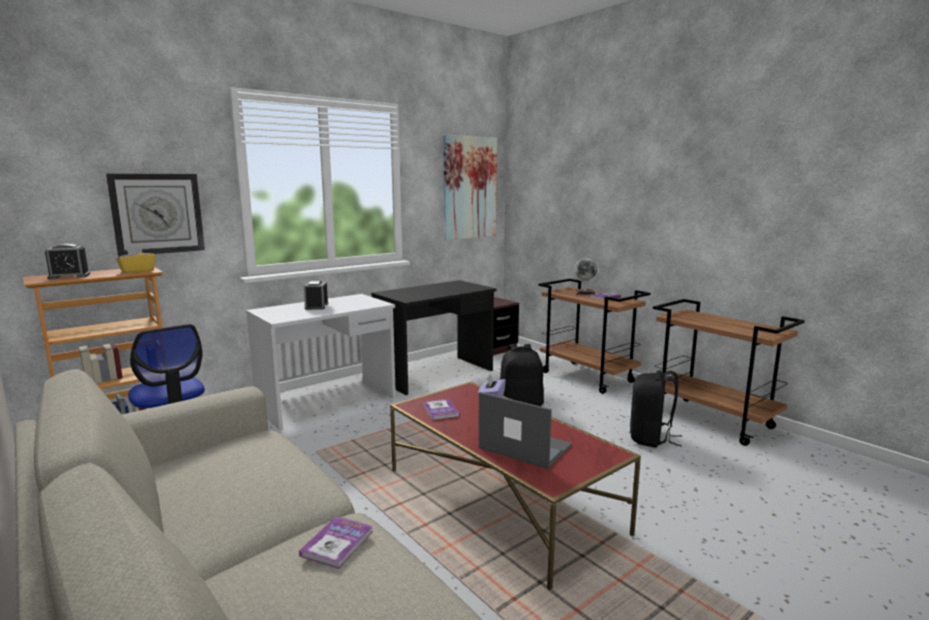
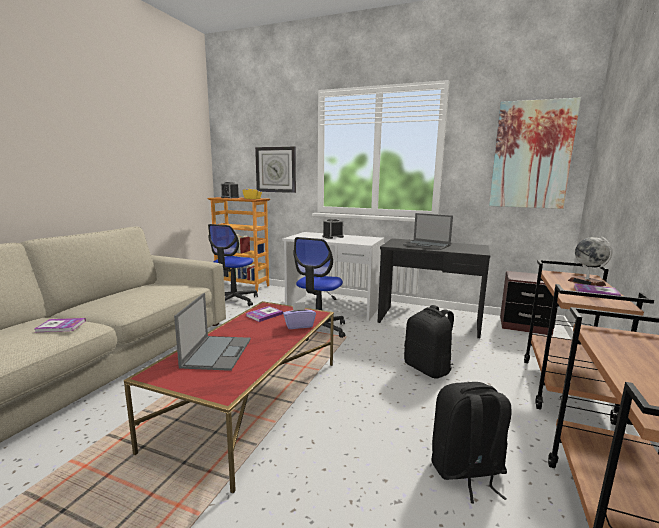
camera: 60 degrees right, 0 degrees up
(379, 427) = (318, 329): none -> office chair
(430, 291) = (427, 245): none -> laptop

